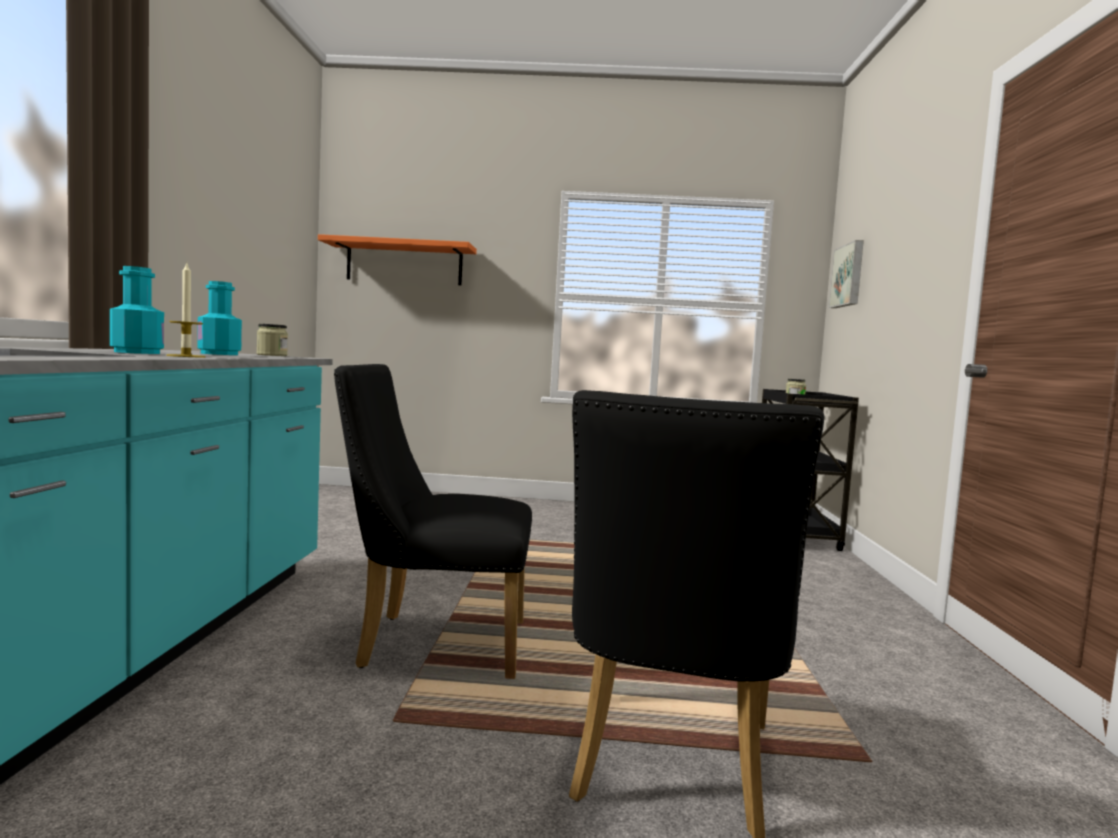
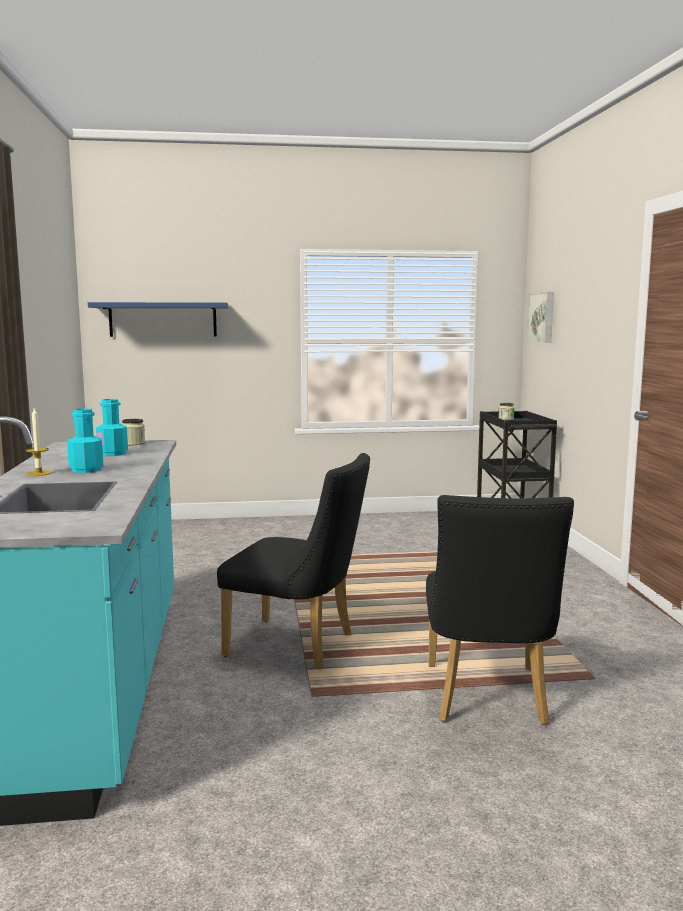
camera: 10 degrees left, 5 degrees up
(186, 356) = (131, 471): candle -> candle (38, 473)
(404, 263) = (163, 320): orange shelf -> blue shelf
(431, 644) = (299, 646): black chair -> black chair turned 150 degrees counterclockwise

